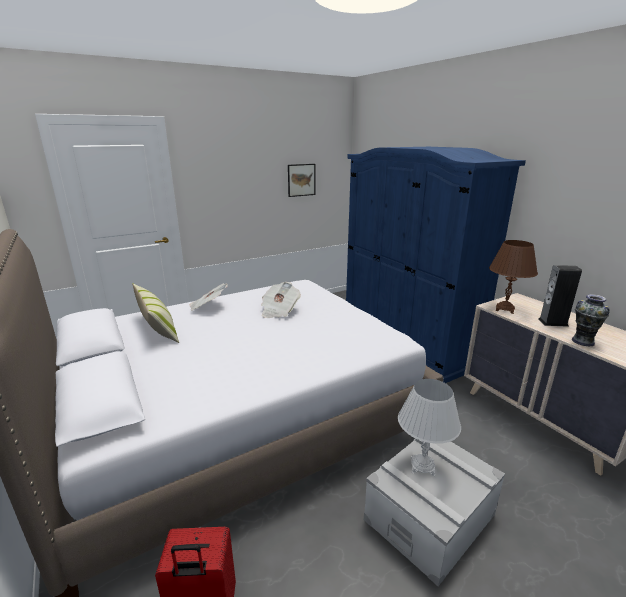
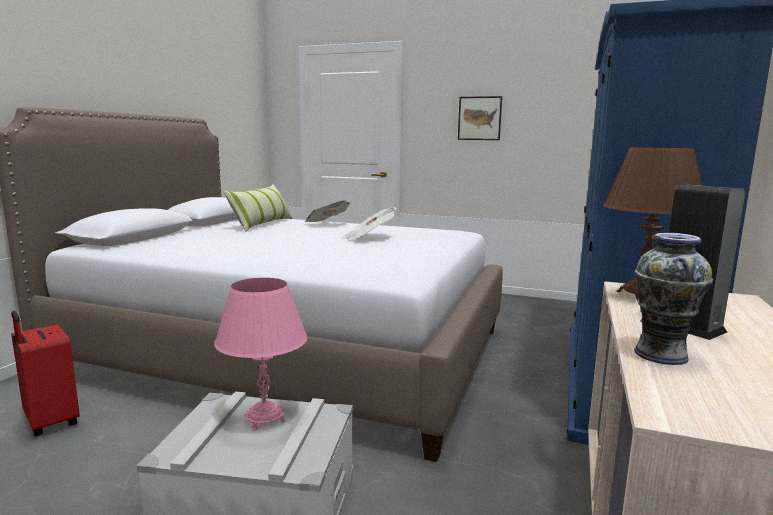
camera: 50 degrees right, 10 degrees down
(301, 180) = (574, 118): picture -> picture (479, 118)
(422, 466) = (265, 418): white table lamp -> pink table lamp

